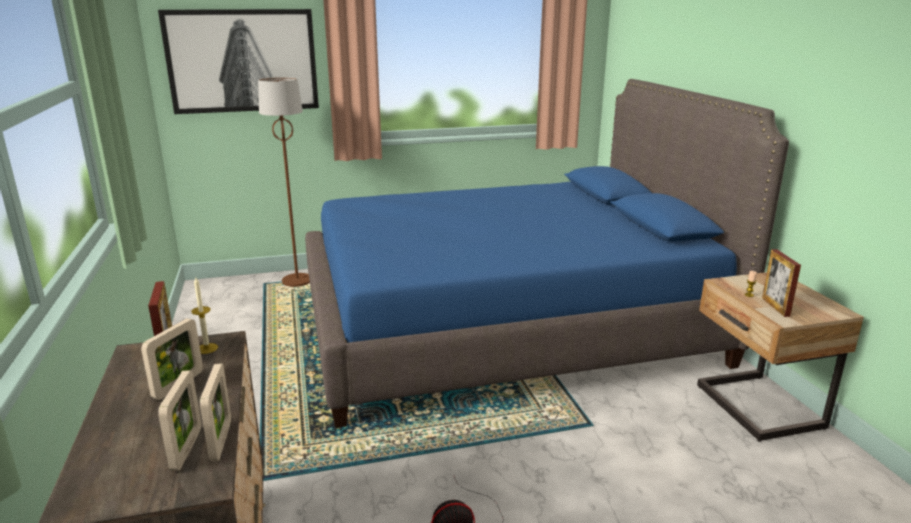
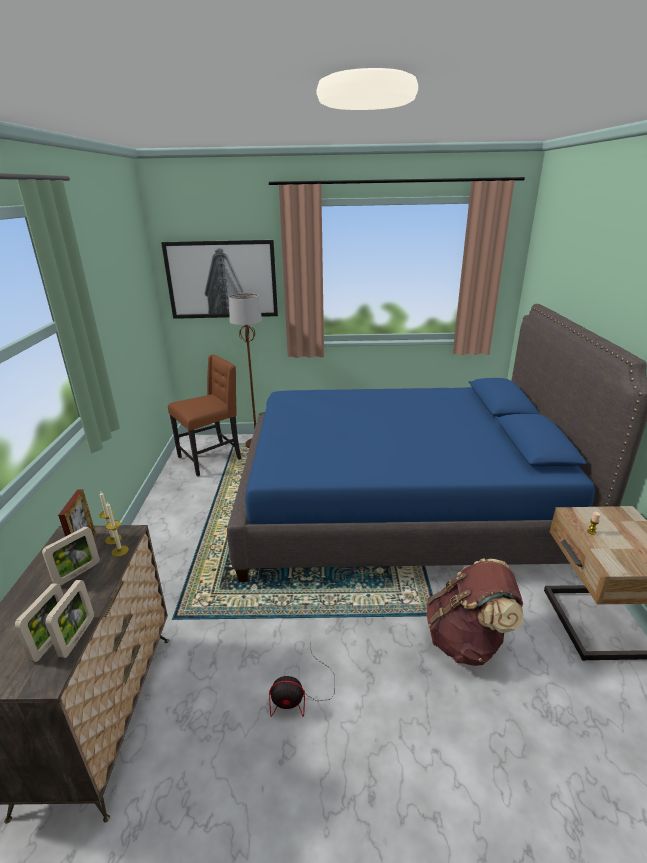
camera: 15 degrees right, 5 degrees up
(224, 358) = (120, 551): none -> candle
(239, 302) = (211, 458): none -> brown chair
(634, 443) = (467, 640): none -> brown backpack
(775, 307) = (612, 550): picture frame -> none

